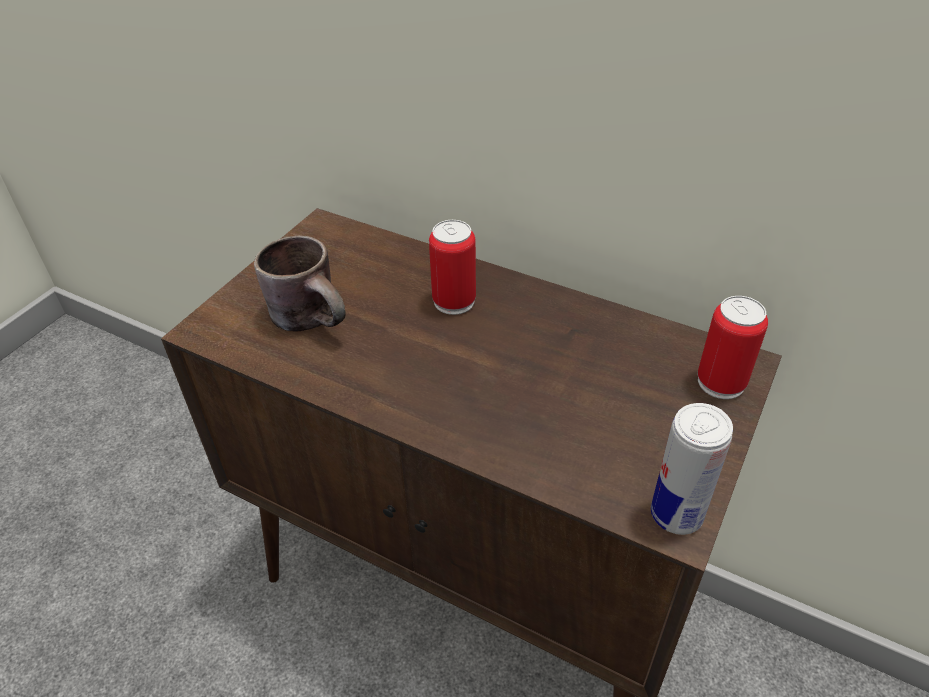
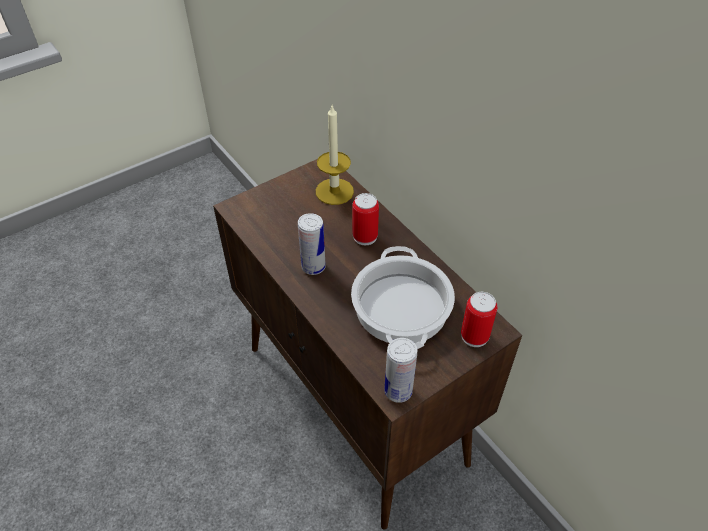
camera: 25 degrees right, 5 degrees up
(316, 316) = (291, 220): brown mug -> none
(362, 254) = (334, 191): none -> candle
(401, 373) = (313, 267): none -> can
(581, 382) = (400, 306): none -> cooking pot

